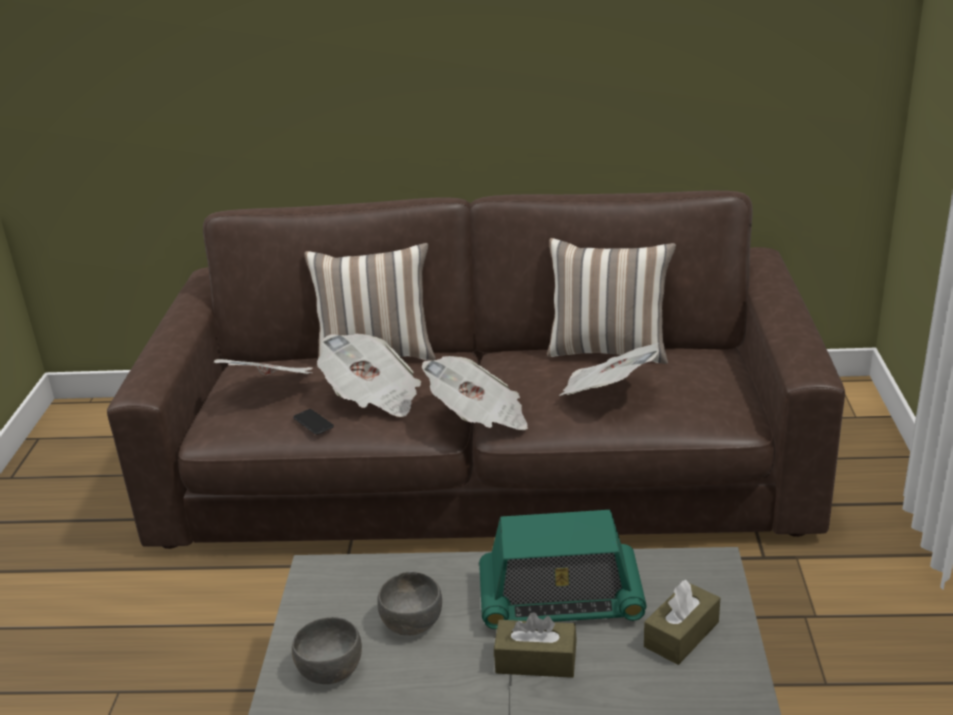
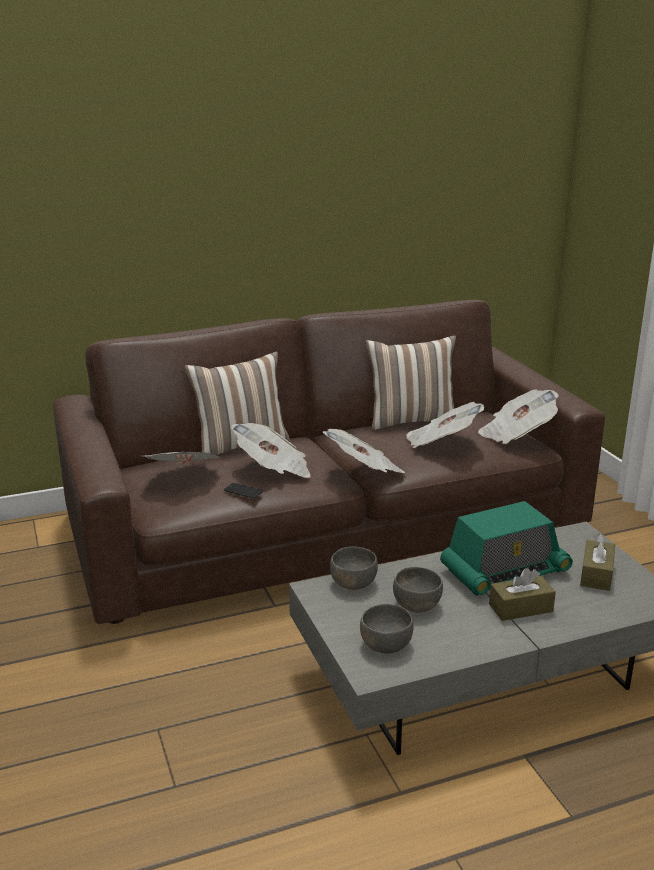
camera: 25 degrees left, 5 degrees down
(363, 572) = (353, 583): none -> grey bowl
(721, 396) = (516, 434): none -> newspaper

